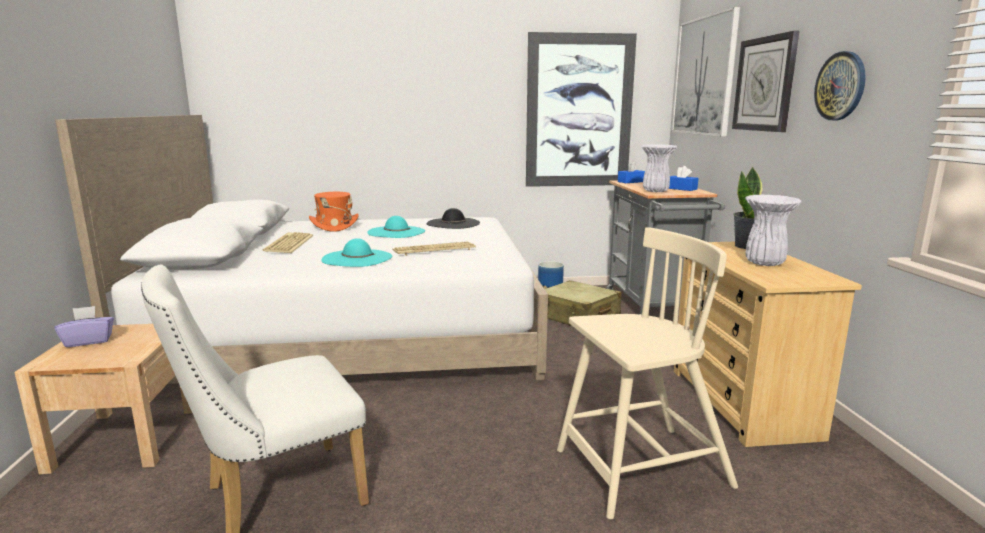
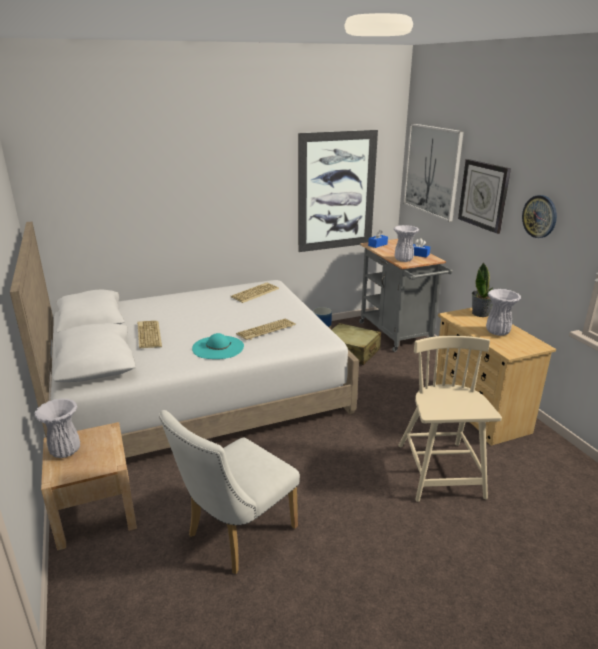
camera: 15 degrees left, 10 degrees up
(89, 341) = (65, 452): purple tissue box -> white vase
(334, 226) = (163, 306): orange hat -> none
(396, 232) = (220, 309): turquoise hat -> none
(453, 223) = (255, 293): black hat -> keyboard
(640, 470) = (440, 472): beige chair -> beige chair turned 60 degrees counterclockwise

